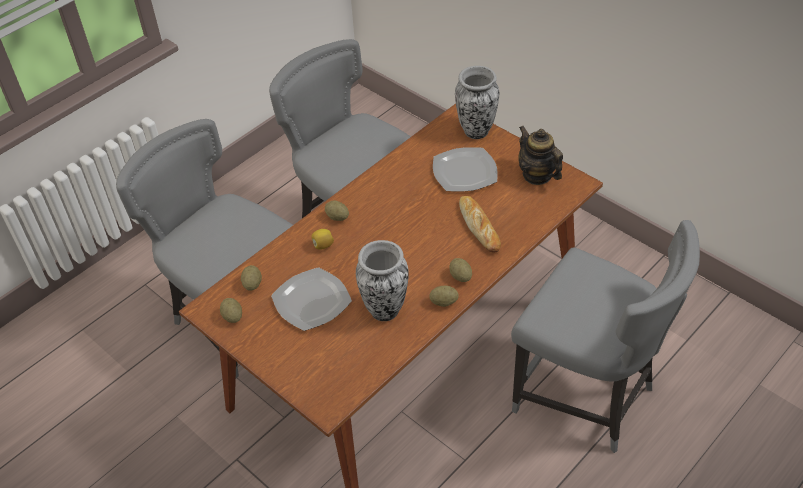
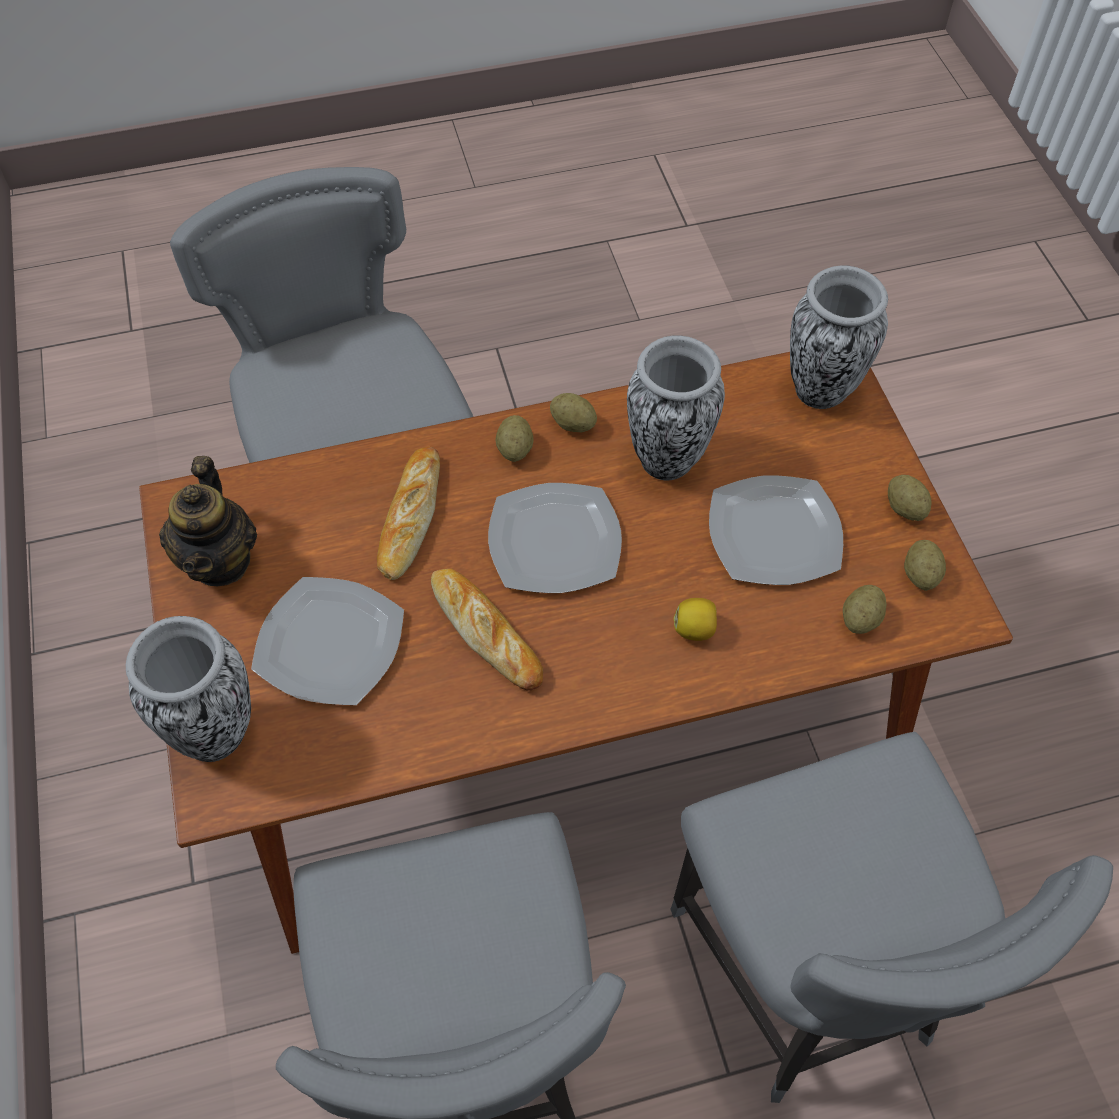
camera: 150 degrees left, 10 degrees up
(329, 388) = (821, 389): none -> vase
(337, 217) = (632, 677): potato -> potato (904, 508)
(408, 203) = (486, 632): none -> bread
(408, 248) = (556, 542): none -> plate

